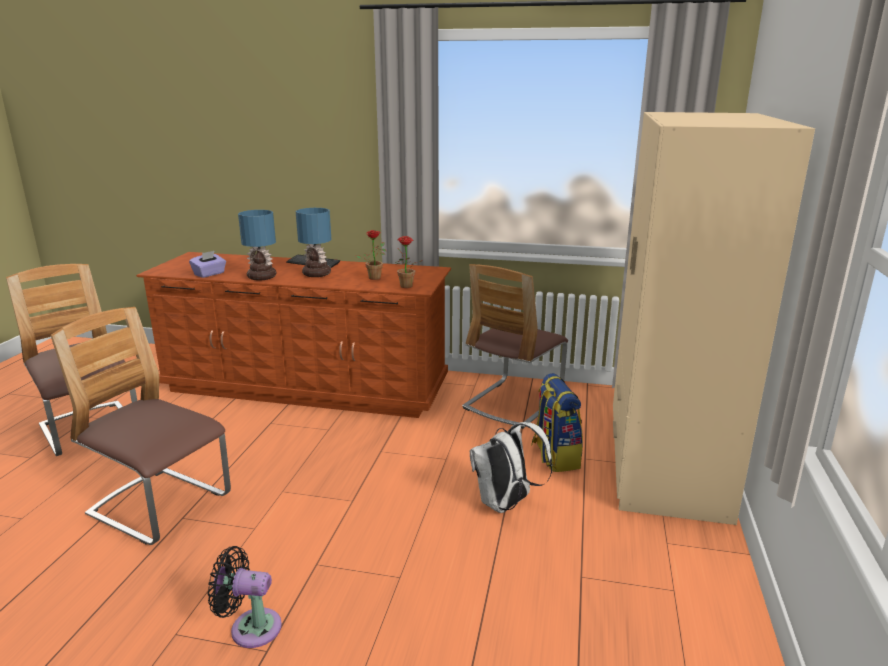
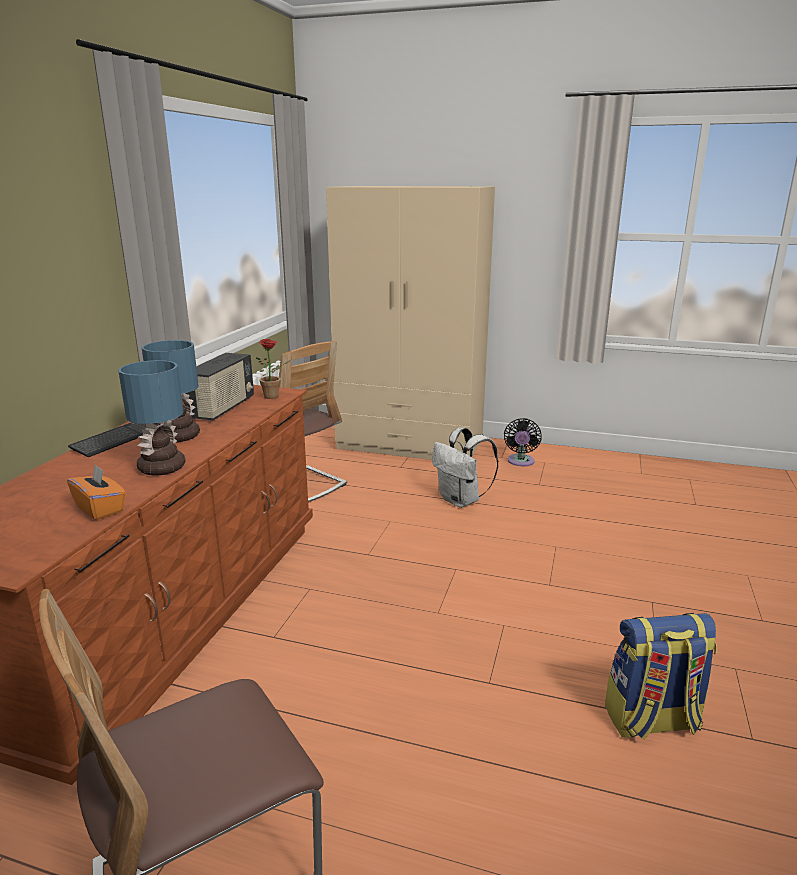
camera: 85 degrees left, 0 degrees up
(160, 506) = (466, 708): chair -> none
(209, 274) = (100, 509): purple tissue box -> orange tissue box
(250, 627) = (632, 612): black fan -> black fan (520, 462)
(375, 277) = (223, 408): potted plant -> radio
(554, 456) = (395, 477): backpack -> backpack (652, 721)

